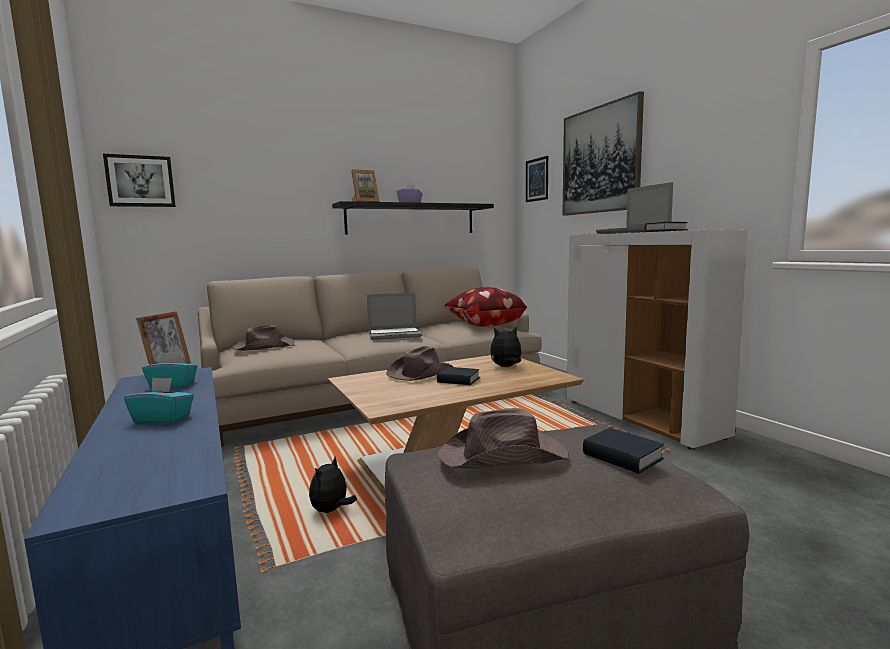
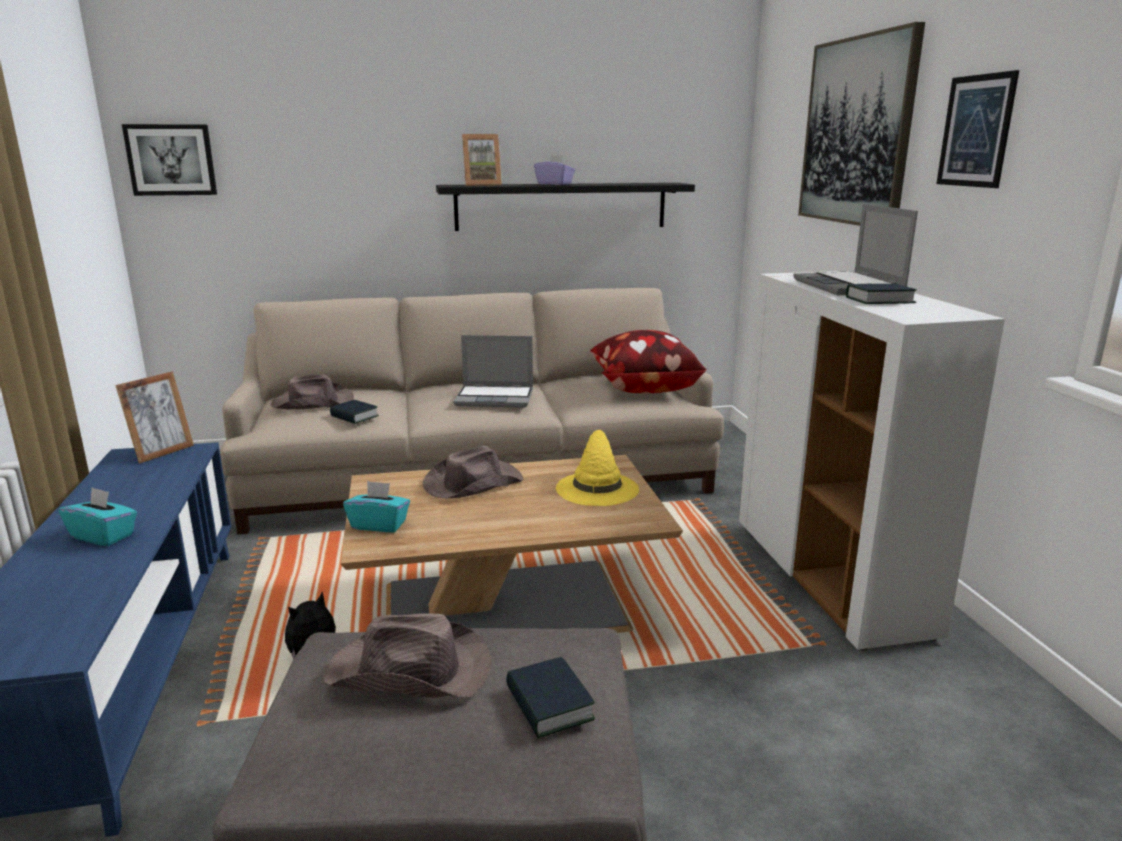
camera: 15 degrees right, 10 degrees up
(173, 385) = (153, 473): turquoise tissue box -> turquoise tissue box (379, 525)
(458, 380) = (507, 507): book -> book (354, 416)
(506, 367) = (596, 487): plush toy -> yellow hat
(537, 179) = (775, 143): picture -> picture (976, 131)

